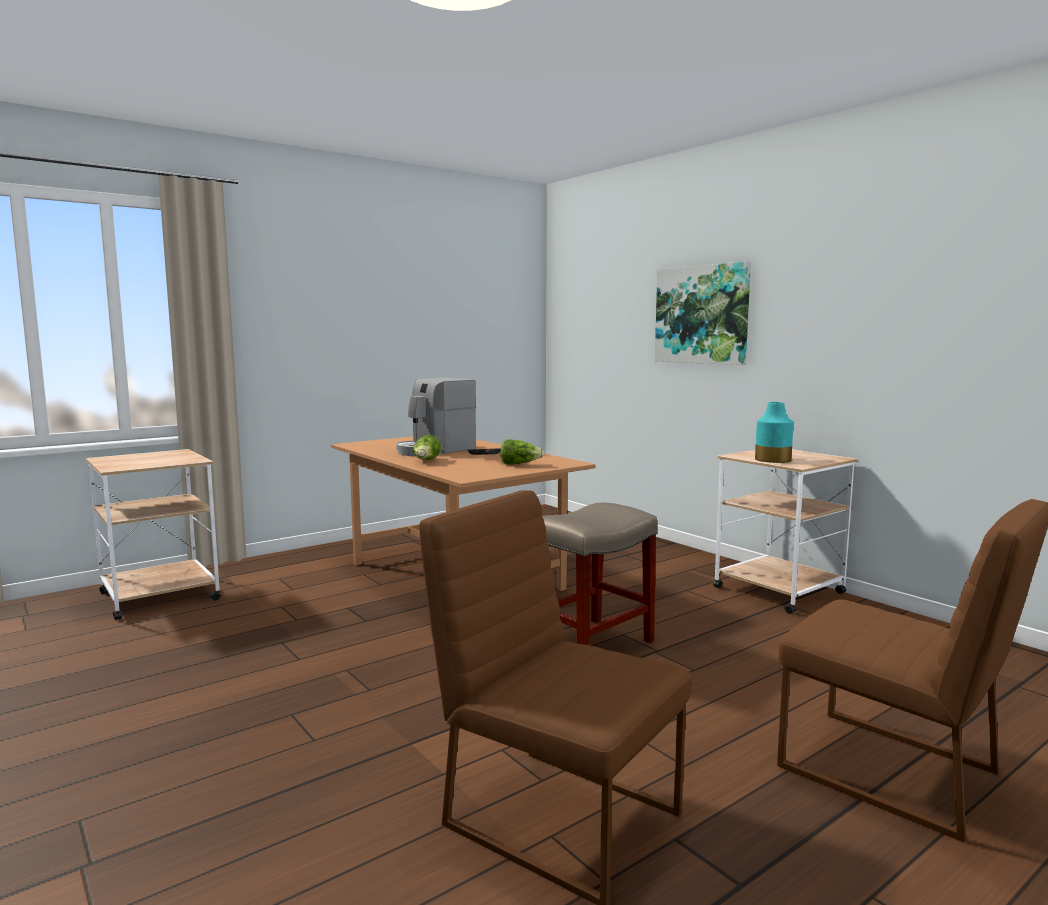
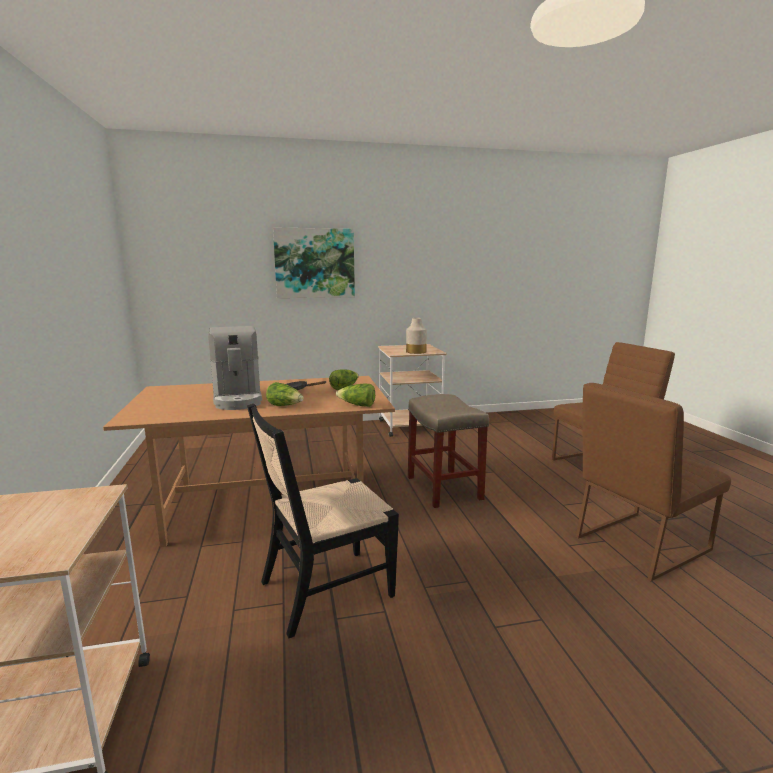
camera: 65 degrees left, 5 degrees up
(321, 630) = (326, 590): none -> chair
(454, 474) = (357, 405): none -> lettuce
(772, 459) = (415, 351): turquoise vase -> beige vase

